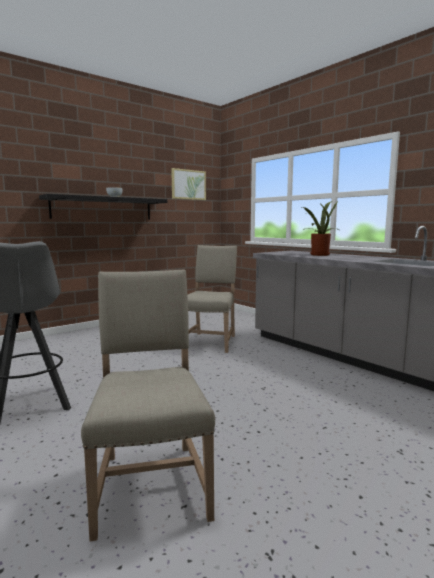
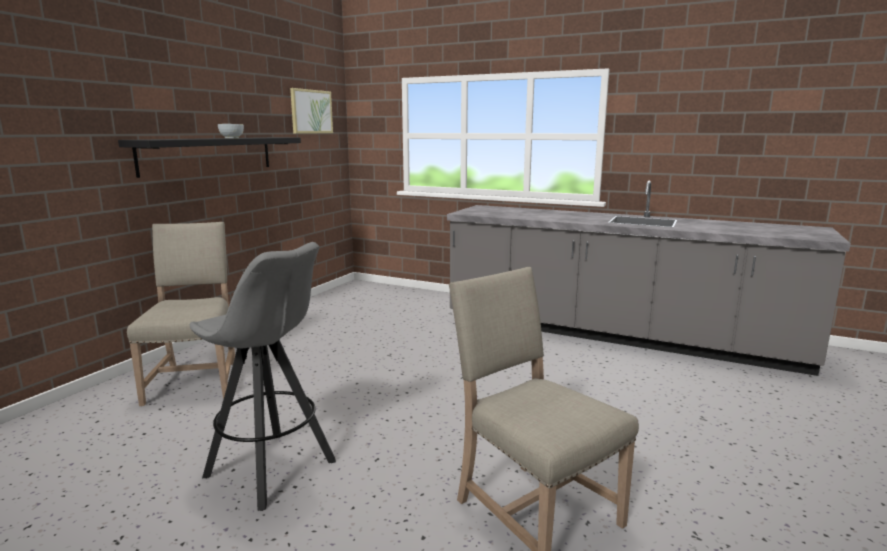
camera: 25 degrees left, 5 degrees up
(210, 341) = (403, 335): beige chair -> beige chair (196, 380)
(318, 254) = (528, 213): potted plant -> none

